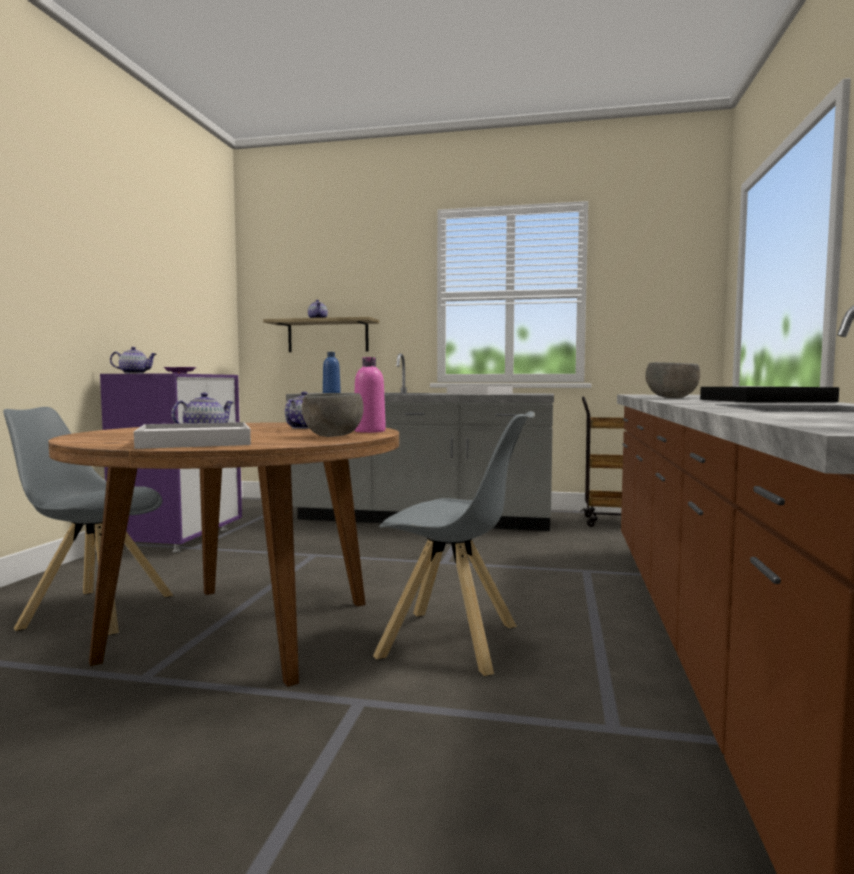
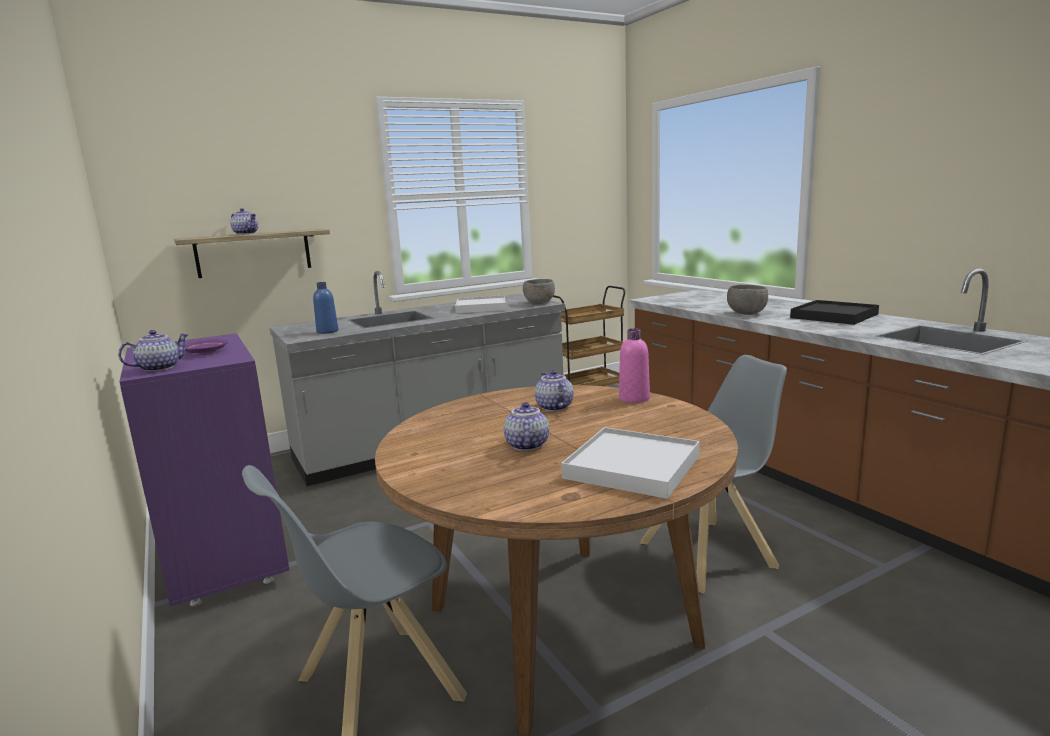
camera: 40 degrees left, 10 degrees up
(332, 436) = (661, 418): grey bowl -> grey bowl (538, 303)

